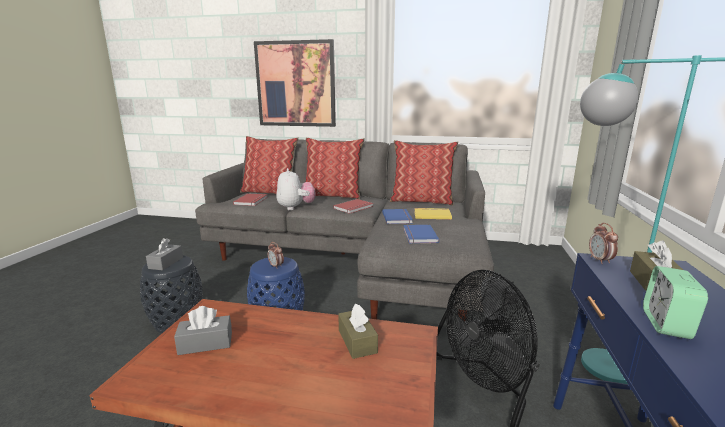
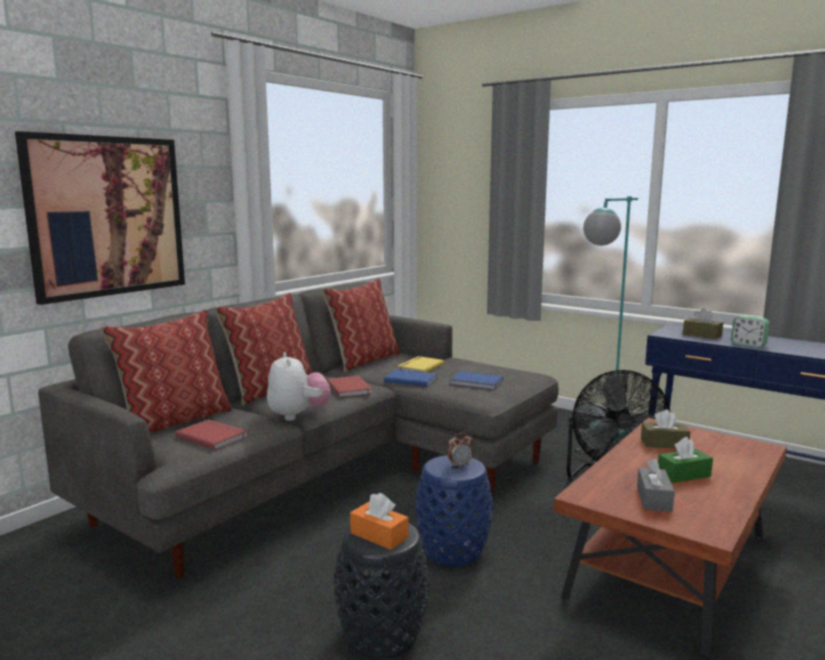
camera: 65 degrees left, 5 degrees down
(166, 263) = (379, 535): grey tissue box -> orange tissue box
(271, 358) = (683, 474): none -> green tissue box
(296, 208) = (298, 415): plush toy -> plush toy turned 60 degrees clockwise
(600, 260) = (664, 334): alarm clock -> none

